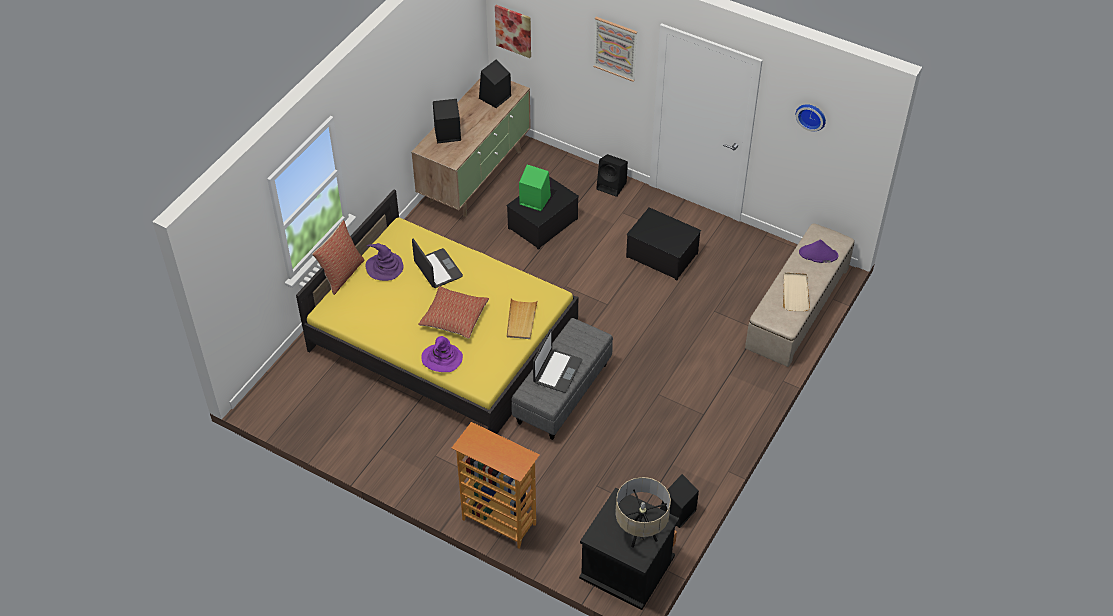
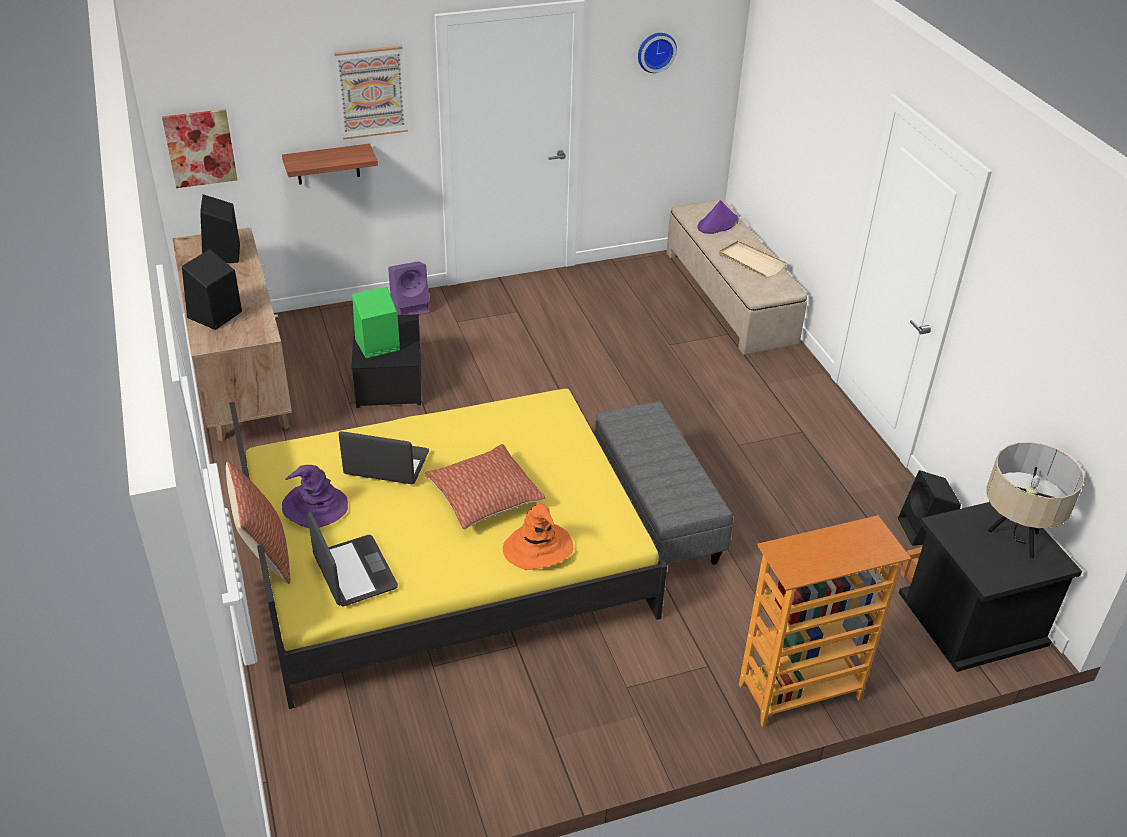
camera: 50 degrees left, 10 degrees down
(441, 359) = (538, 548): purple hat -> orange hat
(521, 320) = (562, 446): beige tray -> none
(557, 371) = (667, 470): laptop -> laptop (354, 572)
(584, 75) = (327, 164): none -> shelf
(612, 186) = (411, 306): black speaker -> purple speaker
(662, 255) = (551, 331): storage box -> none

